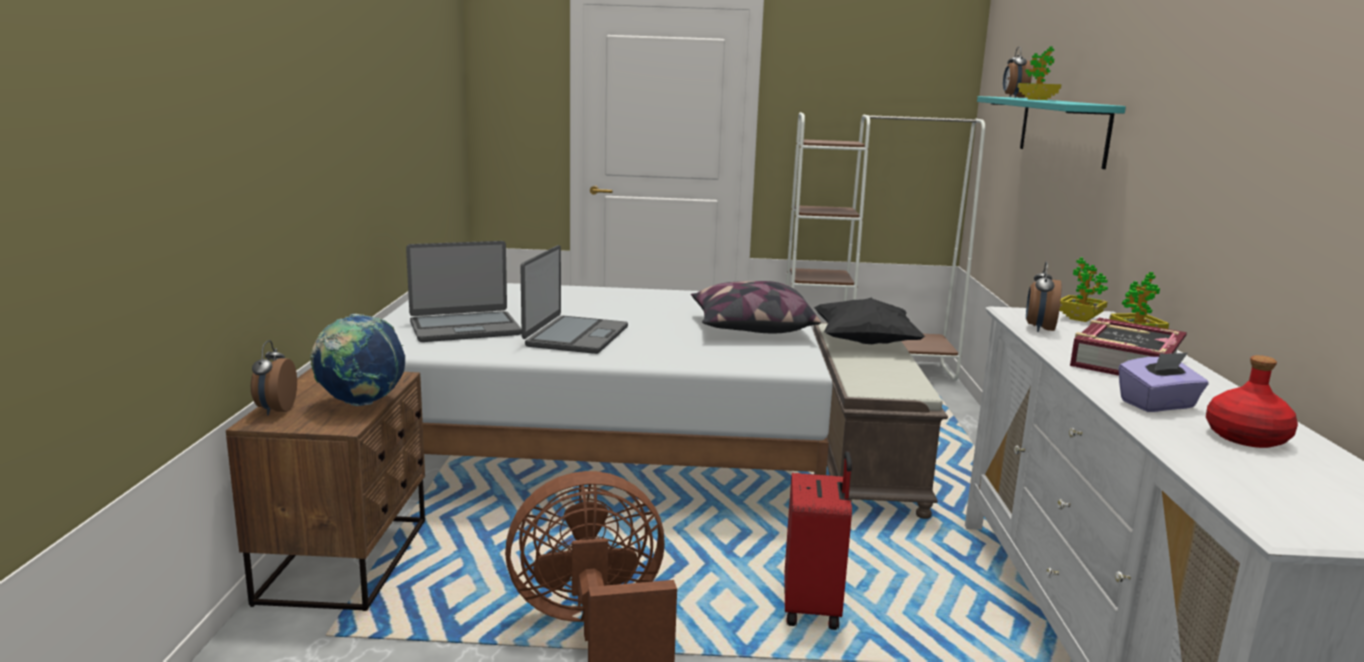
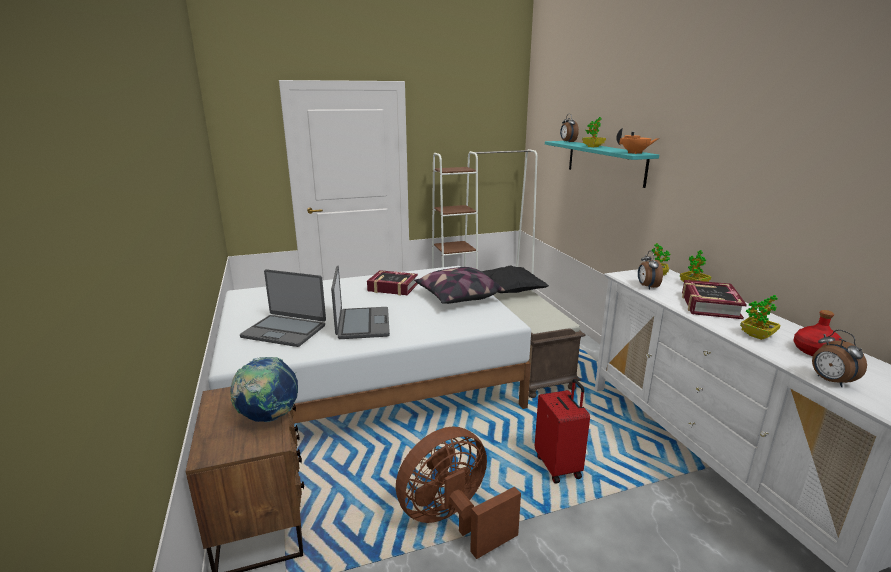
camera: 20 degrees left, 5 degrees up
(275, 410) = (209, 440): alarm clock -> alarm clock (830, 381)
(464, 328) = (285, 331): laptop -> laptop turned 60 degrees clockwise
(662, 306) = (393, 288): none -> book
(1082, 103) = (635, 153): none -> orange teapot
(1158, 405) = (757, 336): purple tissue box -> potted plant

